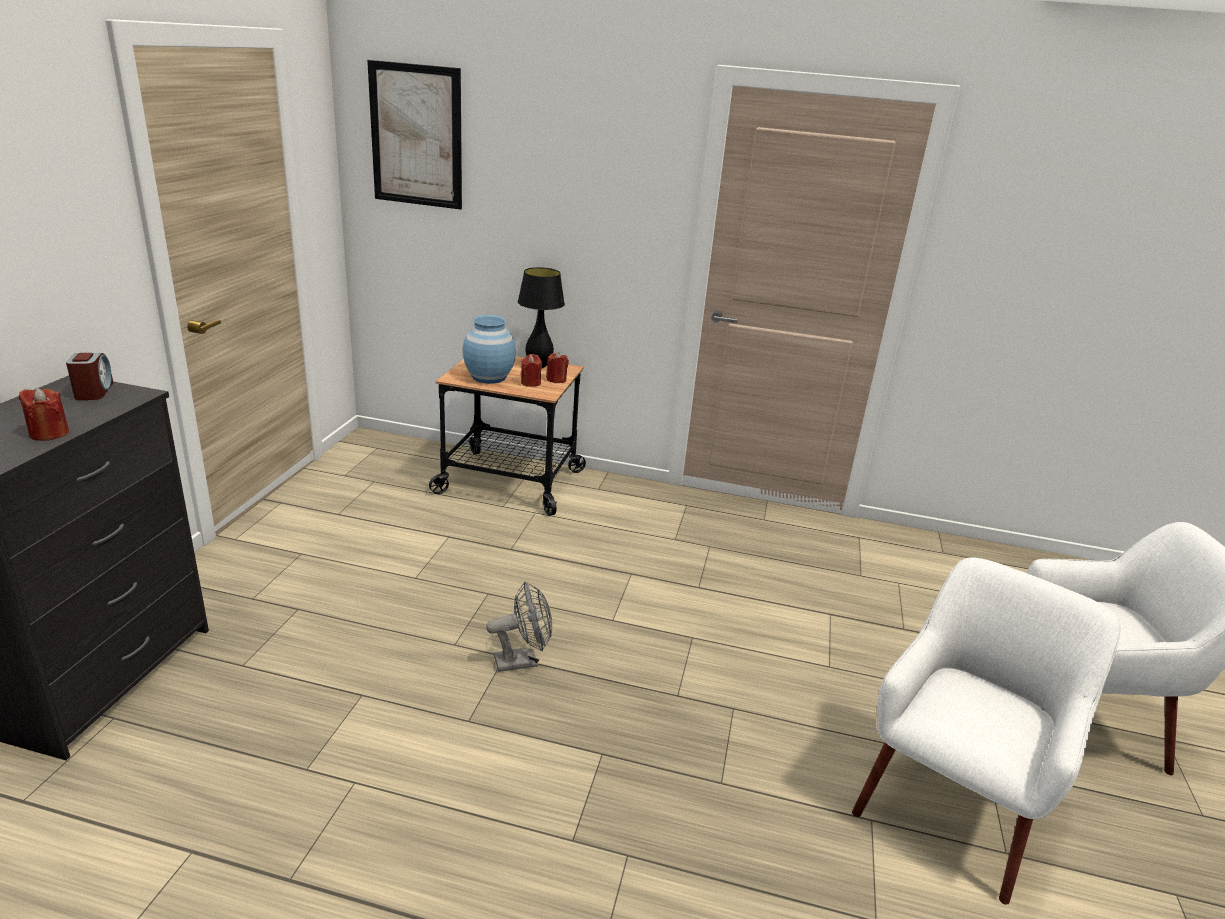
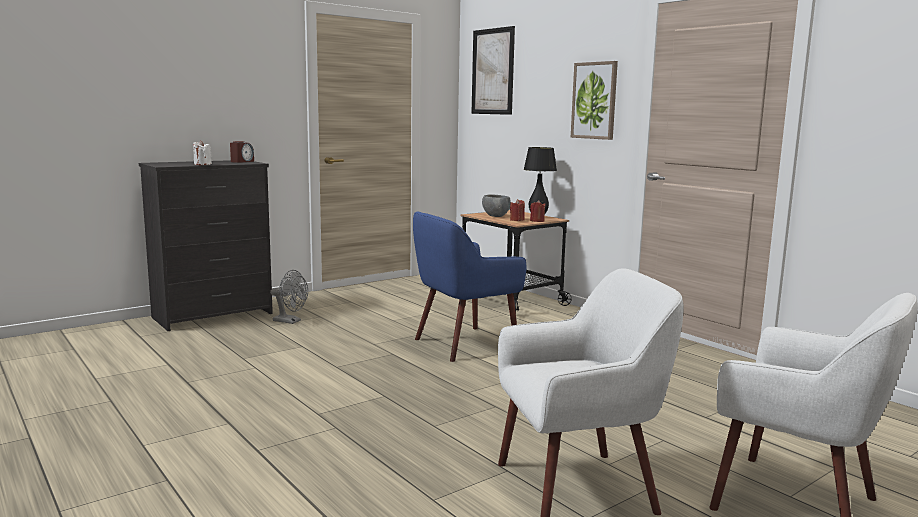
camera: 40 degrees right, 15 degrees down
(49, 433) = (202, 164): red candle -> white candle
(489, 377) = (495, 216): blue vase -> grey bowl
(523, 660) = (399, 357): grey fan -> grey fan (291, 321)
(562, 597) = (464, 344): none -> blue armchair
(620, 206) = (594, 100): none -> picture

